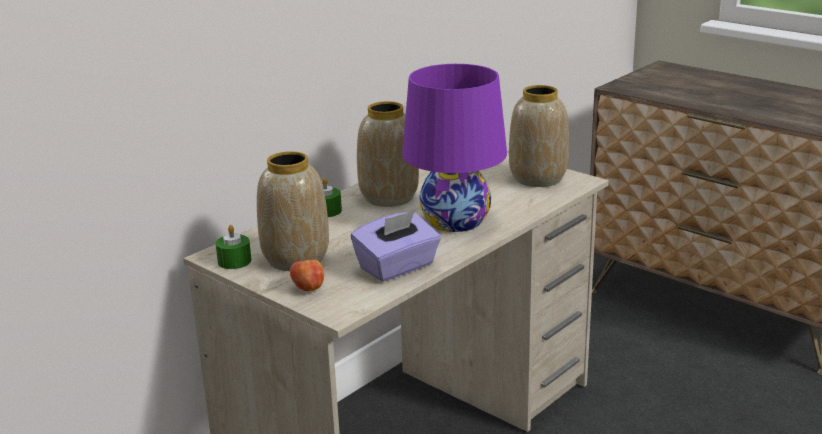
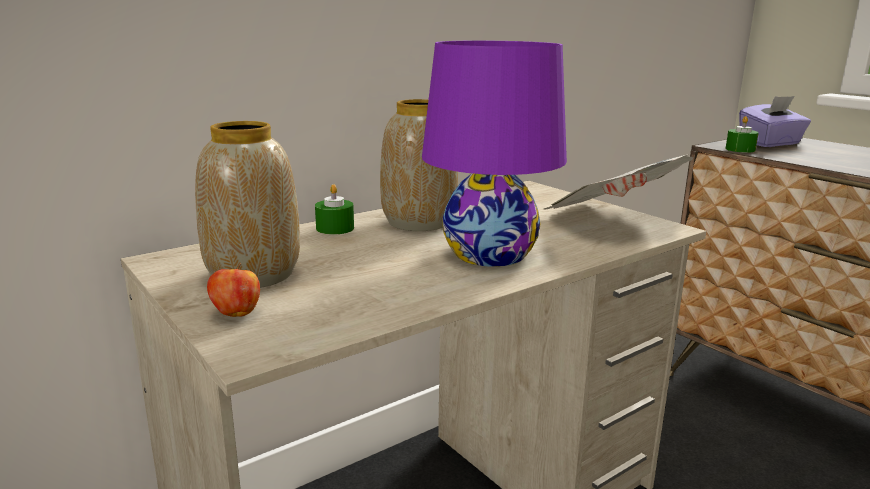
camera: 10 degrees right, 5 degrees down
(234, 261) = (175, 268): green candle -> green candle (740, 149)
(397, 267) = (381, 300): purple tissue box -> purple tissue box (770, 143)
(537, 178) = (611, 221): vase -> newspaper

